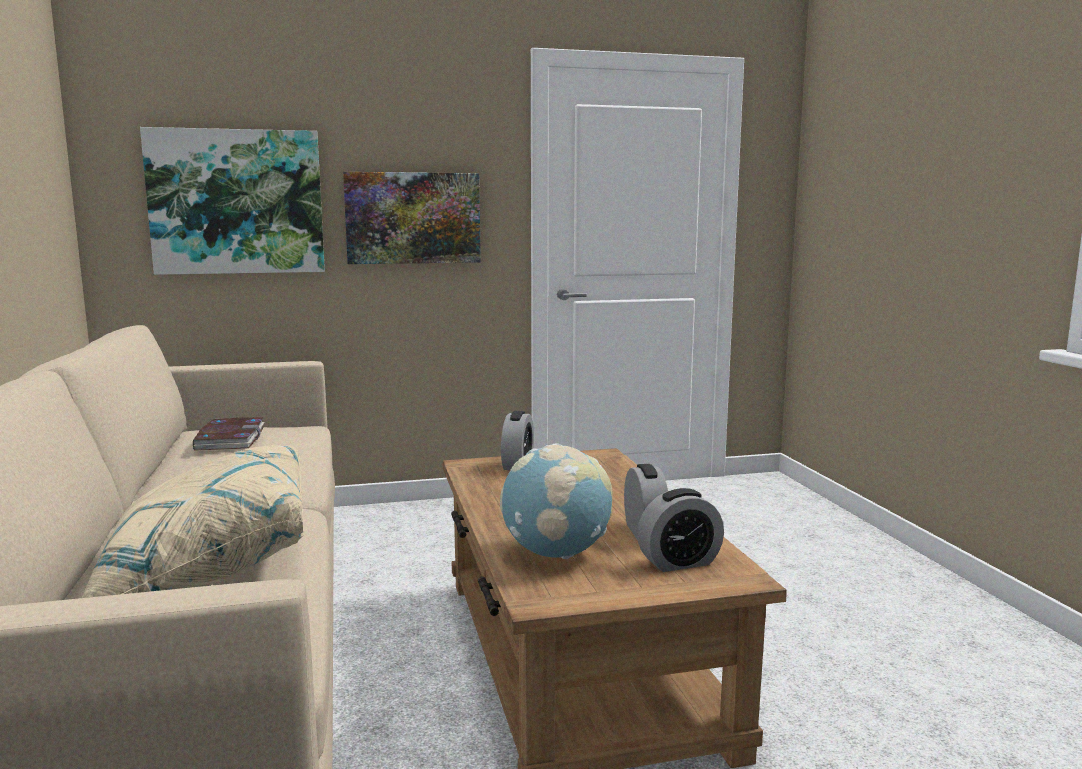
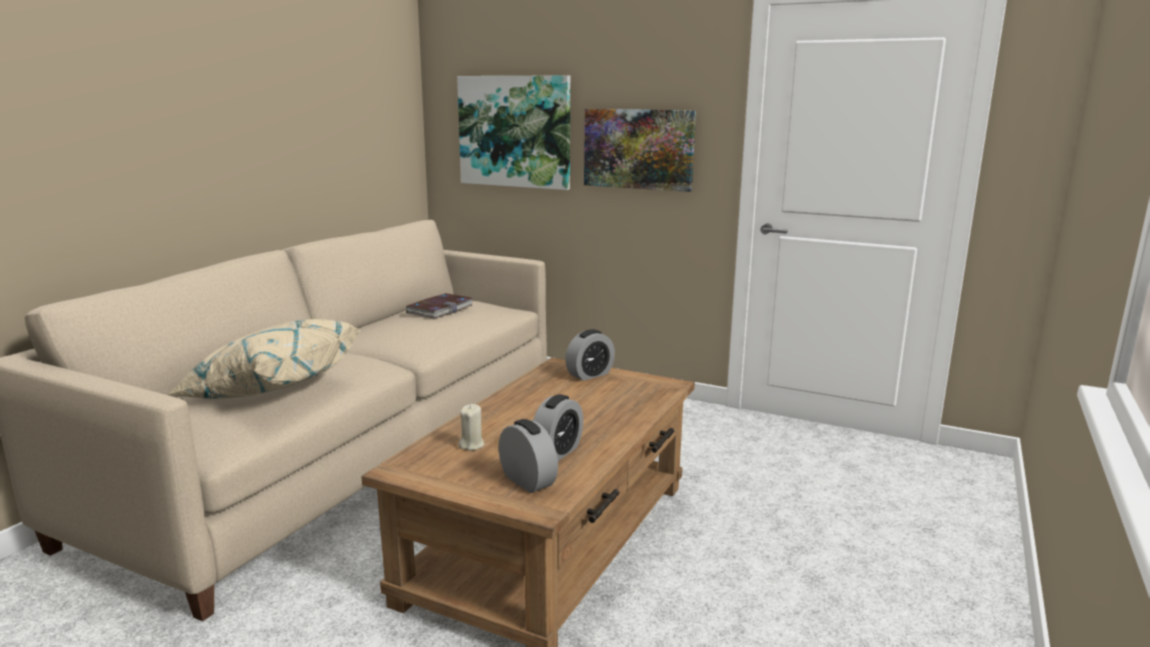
camera: 40 degrees right, 5 degrees up
(556, 553) = (471, 445): globe -> beige candle
(679, 562) = (527, 481): alarm clock -> alarm clock turned 150 degrees counterclockwise

